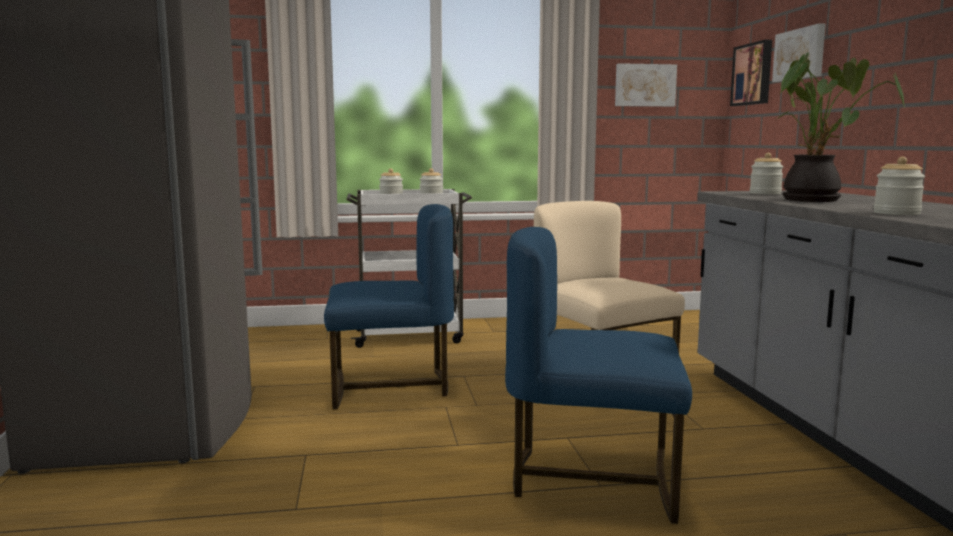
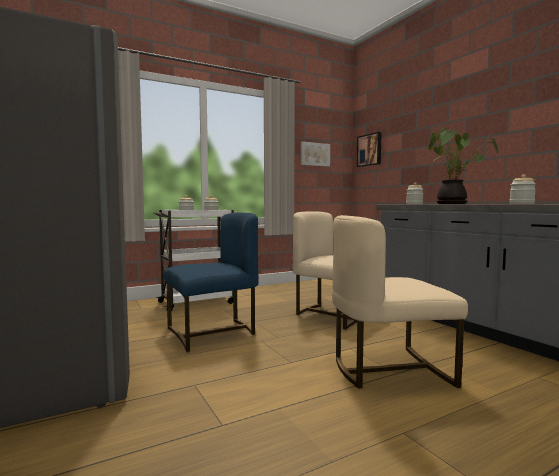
camera: 20 degrees left, 5 degrees down
(593, 478) = (389, 369): blue chair -> beige chair
(800, 54) = (400, 138): picture -> none

